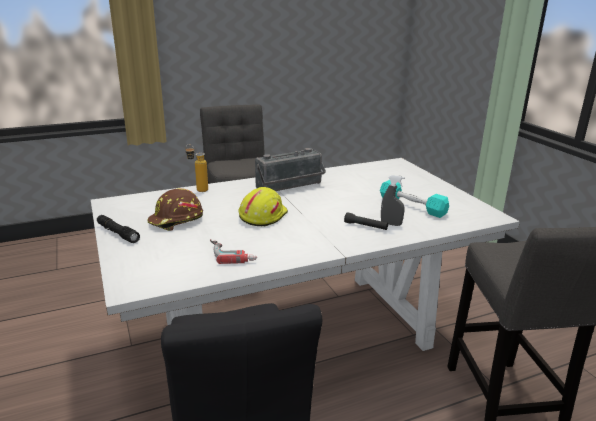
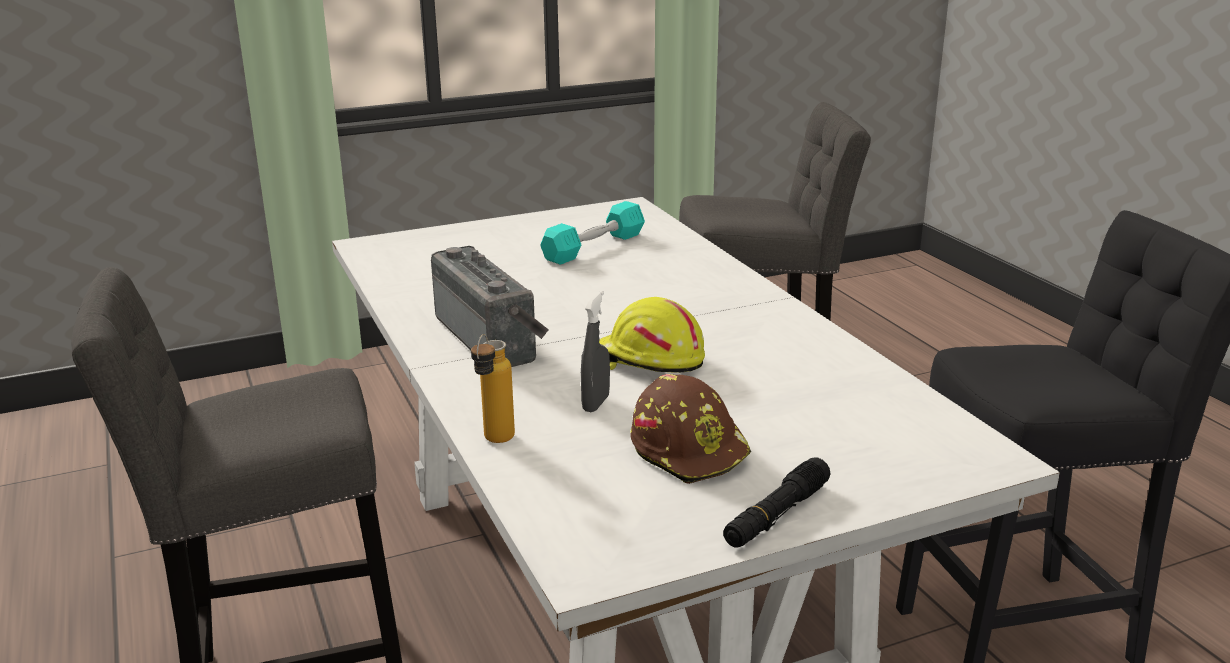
camera: 90 degrees left, 0 degrees up
(232, 253) = (818, 378): power drill -> none
(365, 226) = (680, 280): black flashlight -> none
(391, 224) = (668, 264): grey spray bottle -> grey spray bottle (596, 403)

